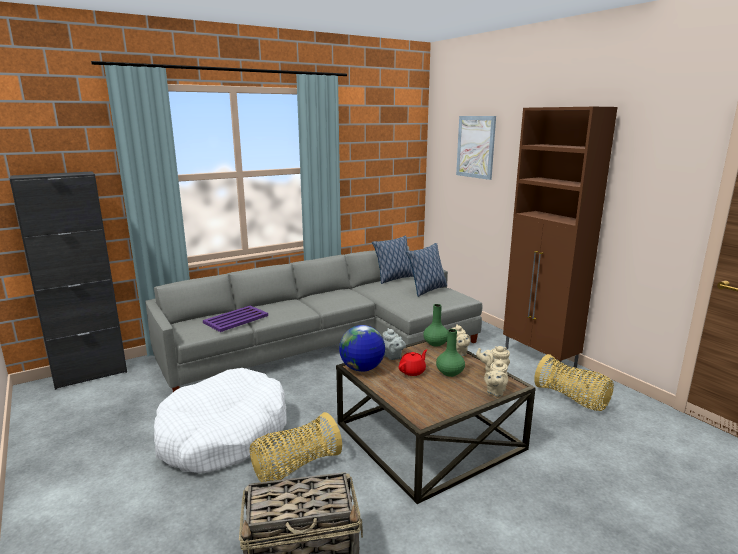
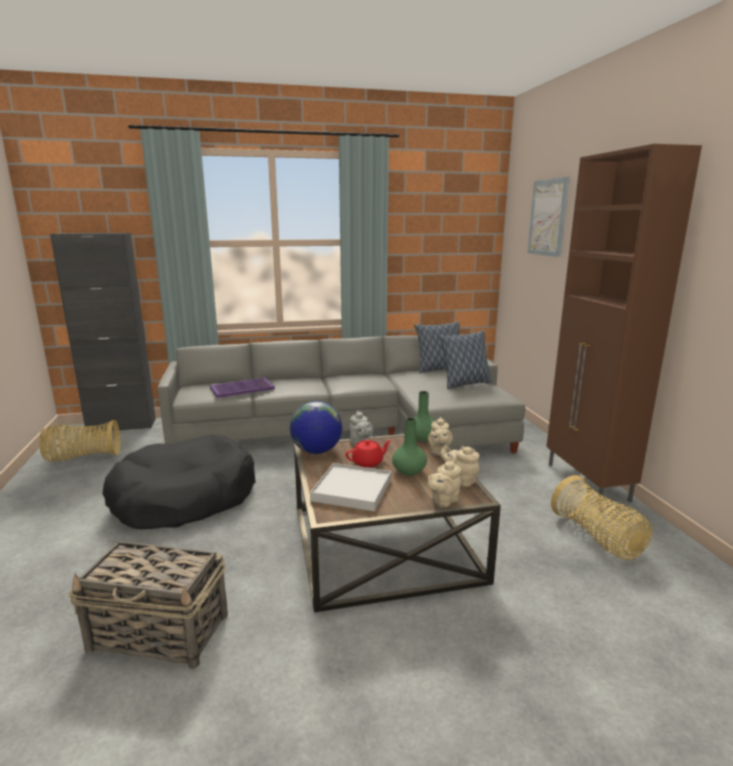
camera: 20 degrees right, 0 degrees up
(223, 434) = (184, 498): white dog bed -> black dog bed
(295, 467) = (223, 543): basket -> basket (82, 457)
(422, 396) = (352, 490): none -> white tray

